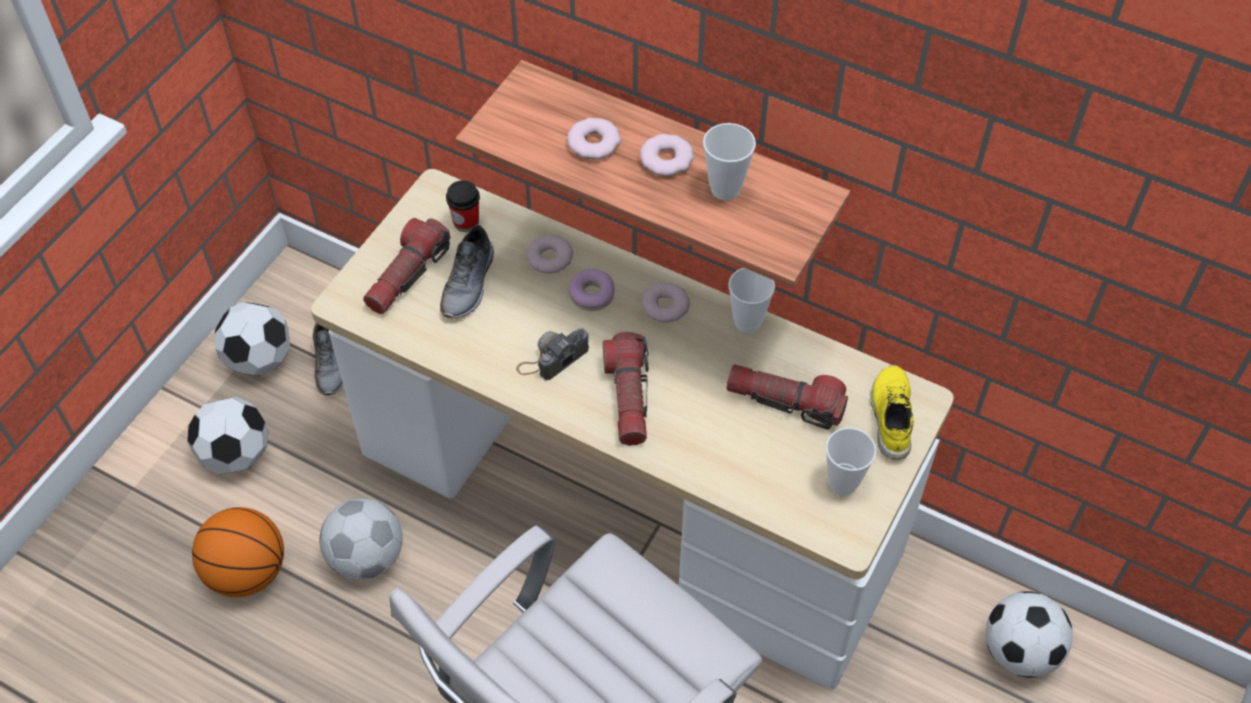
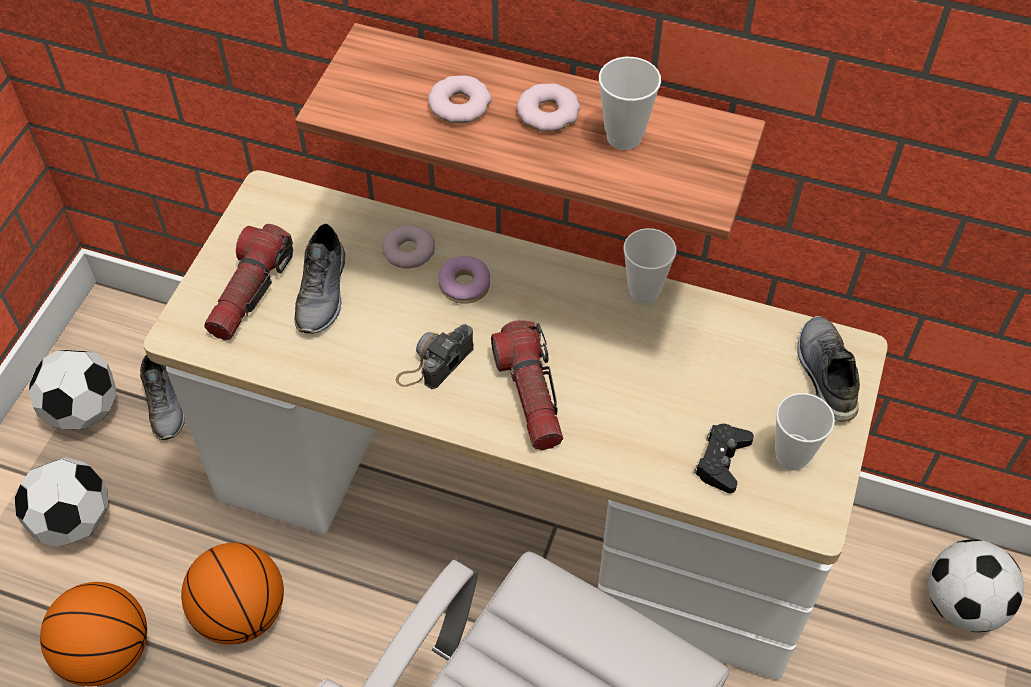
camera: 10 degrees left, 0 degrees up
(367, 556) = (241, 613): football -> basketball
(466, 222) = (306, 224): cup -> none
(665, 306) = (549, 286): donut -> none
(781, 477) = (722, 461): none -> black game controller
(785, 402) = (706, 374): flashlight -> none
(890, 417) = (824, 374): yellow shoe -> grey shoe

